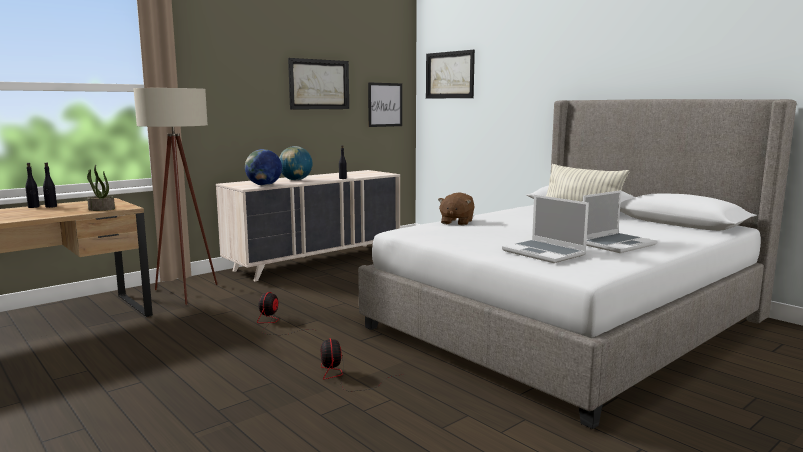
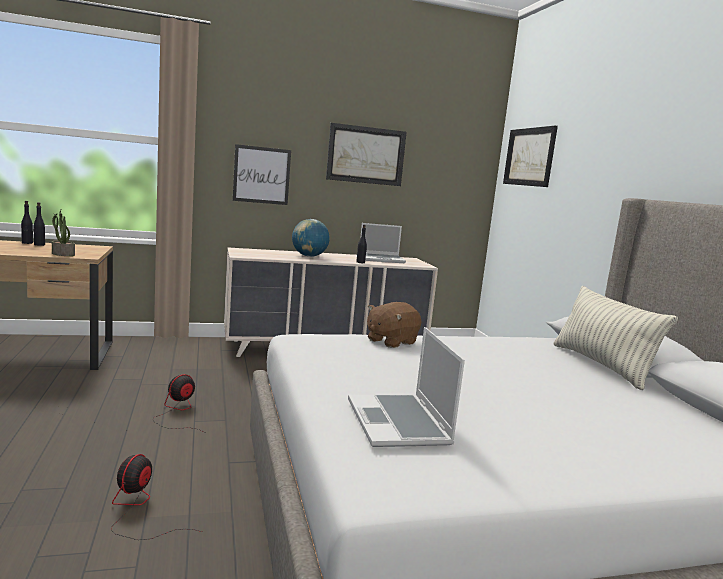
camera: 25 degrees right, 0 degrees up
(185, 295) = (156, 356): beige floor lamp -> none
(264, 185) = (263, 256): globe -> none
(385, 104) = (451, 186): picture -> picture (261, 175)
(617, 244) = (553, 438): laptop -> laptop (382, 259)

